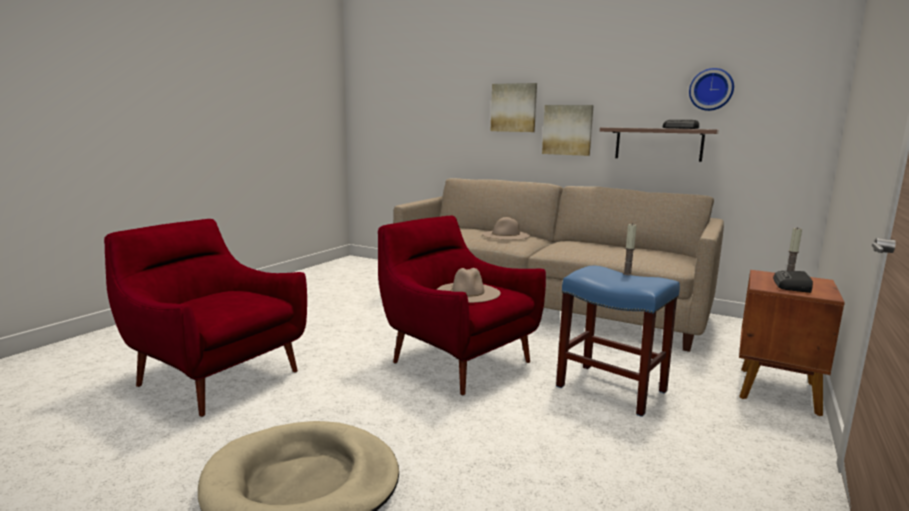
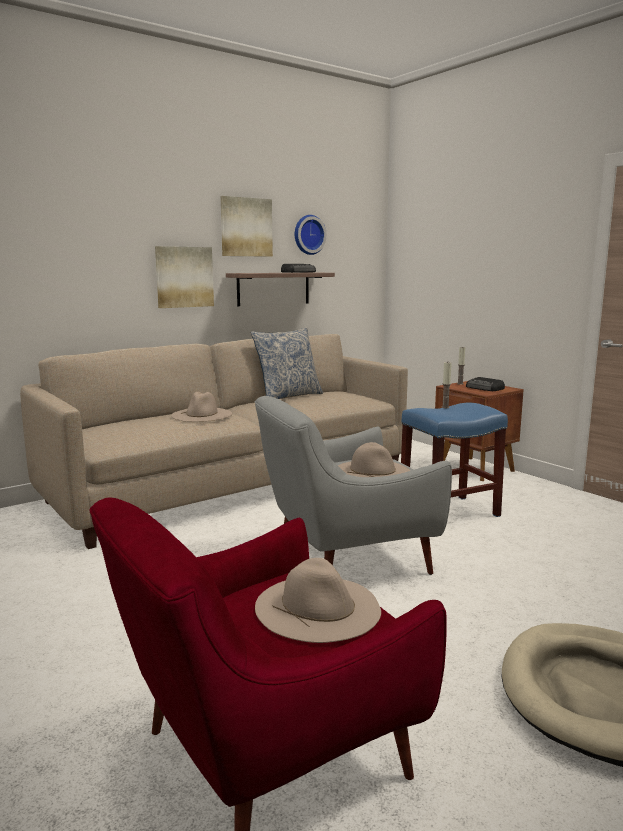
camera: 65 degrees left, 0 degrees up
(223, 303) = (318, 607): none -> beige hat
(456, 360) = (344, 559): red armchair -> grey armchair
(514, 107) = (111, 249): picture -> picture (246, 227)
(614, 244) = (288, 396): none -> pillow

